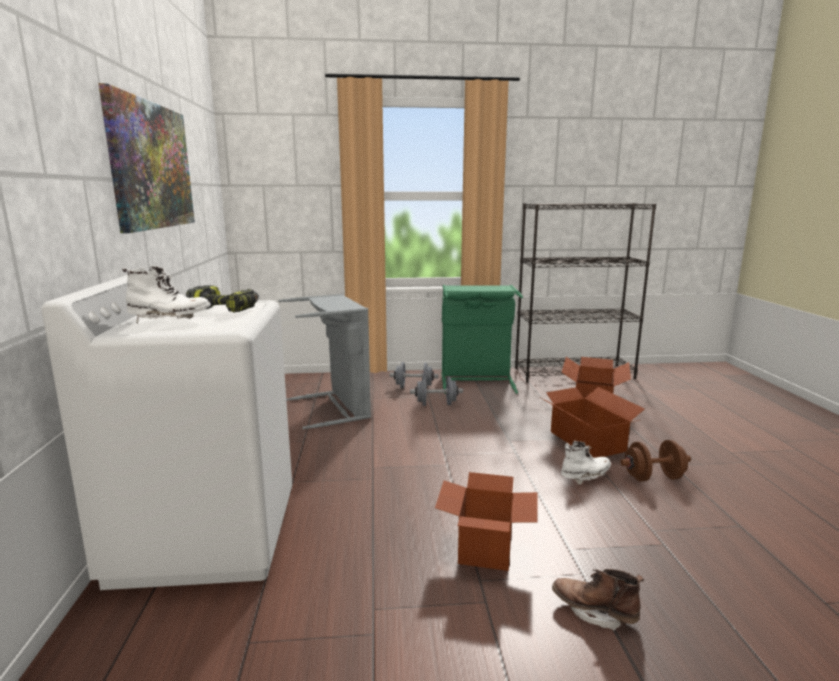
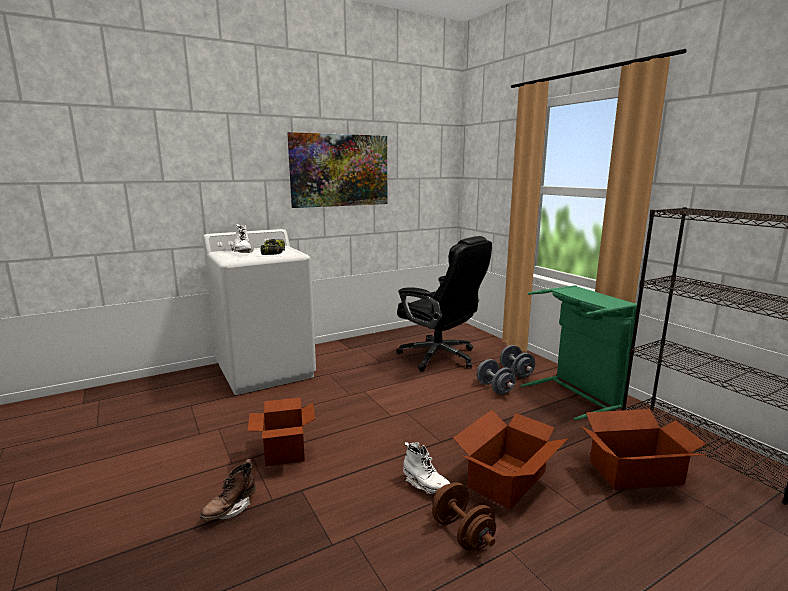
camera: 65 degrees right, 0 degrees up
(337, 408) = (440, 357): grey laundry basket -> black office chair
(594, 612) = (230, 509): brown boot -> brown boot turned 150 degrees counterclockwise

